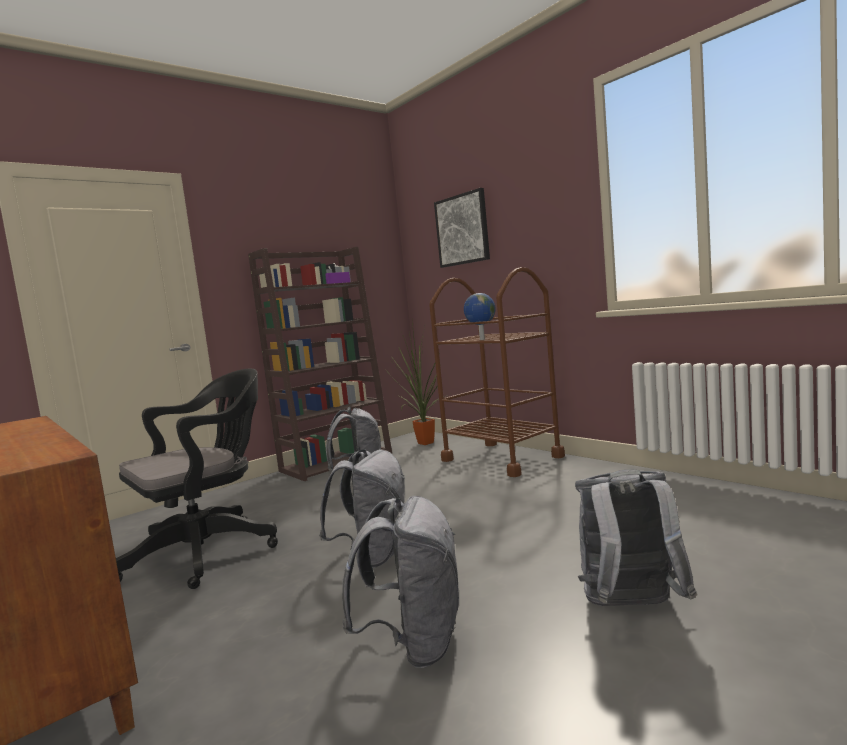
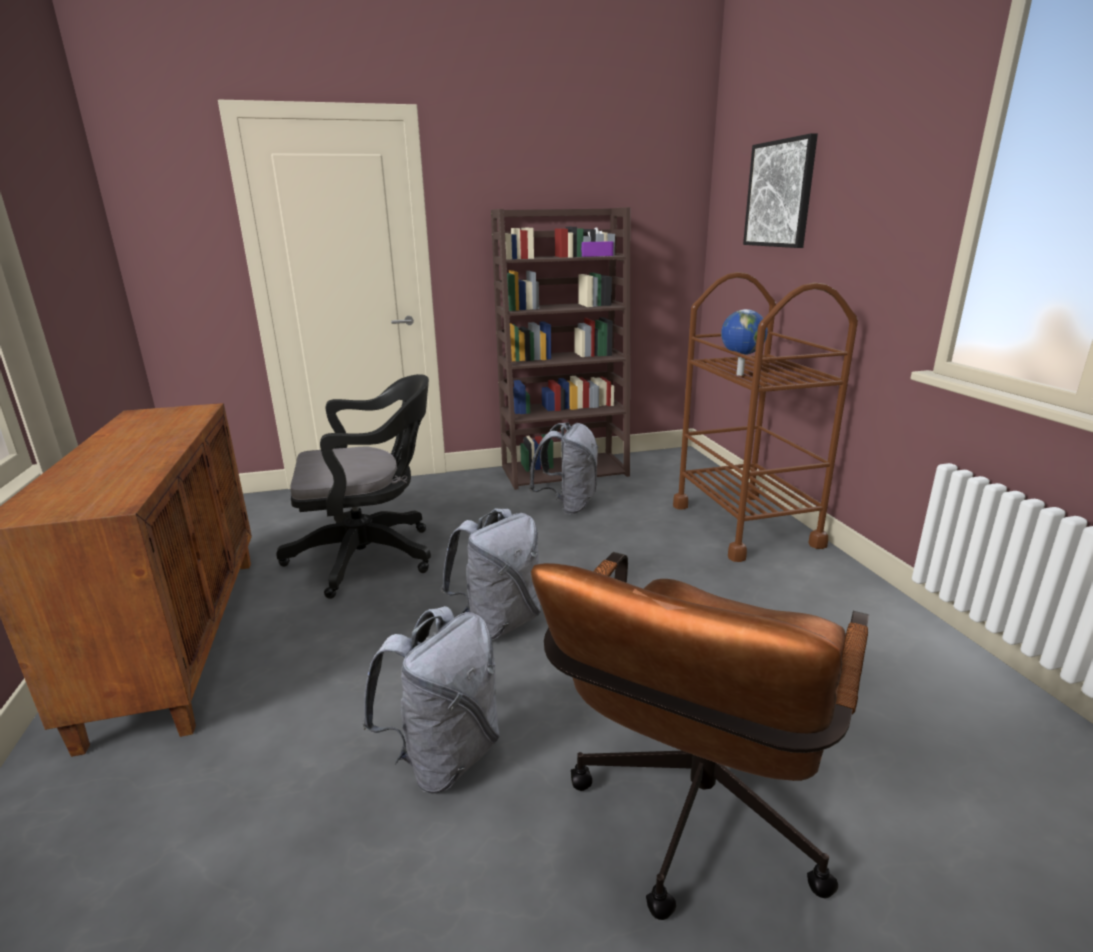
camera: 25 degrees right, 15 degrees up
(423, 444) = (674, 471): potted plant -> none
(631, 608) = (691, 824): grey backpack -> brown office chair

